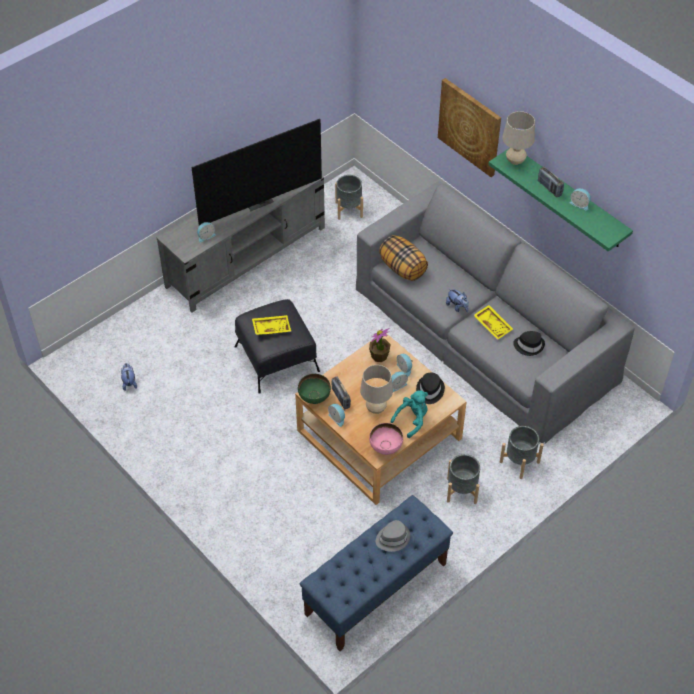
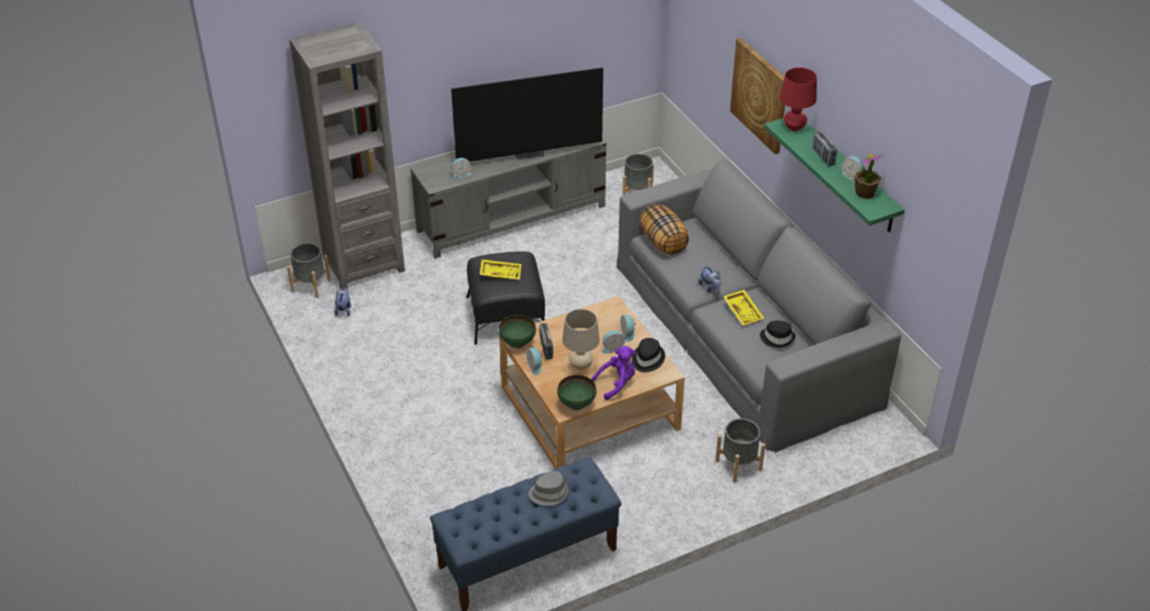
camera: 15 degrees right, 10 degrees down
(129, 332) = (363, 264): none -> grey bookcase
(379, 356) = (604, 317): potted plant -> potted plant (865, 193)
(385, 448) = (576, 405): pink bowl -> green bowl
(412, 420) = (616, 383): turquoise plush toy -> purple plush toy
(461, 490) = (661, 480): grey planter -> grey planter (311, 286)
(515, 161) = (794, 127): beige table lamp -> red table lamp

